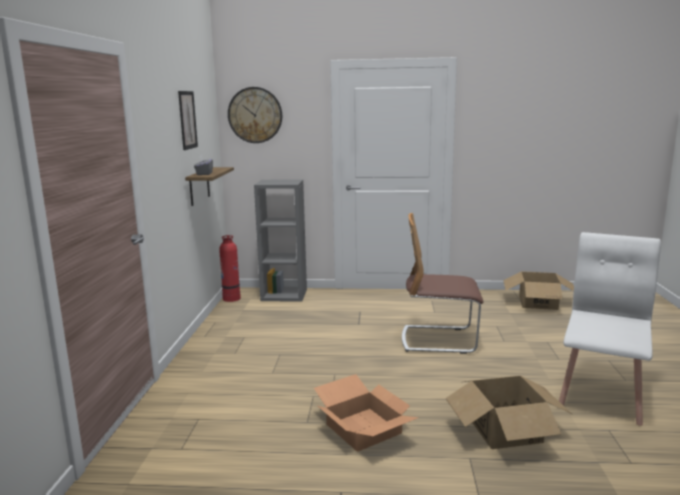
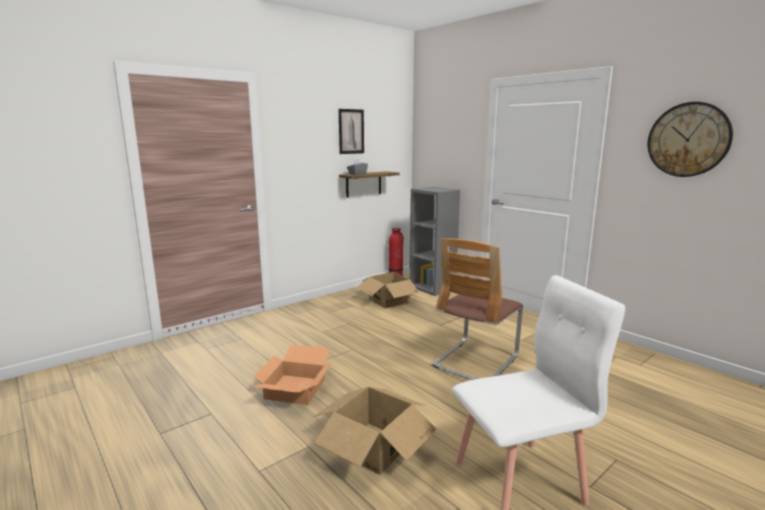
camera: 45 degrees right, 0 degrees up
(255, 115) = (434, 131): wall clock -> wall clock (688, 140)
(439, 340) = (475, 361): chair -> chair turned 105 degrees counterclockwise
(538, 302) = (660, 374): cardboard box -> cardboard box (389, 300)

